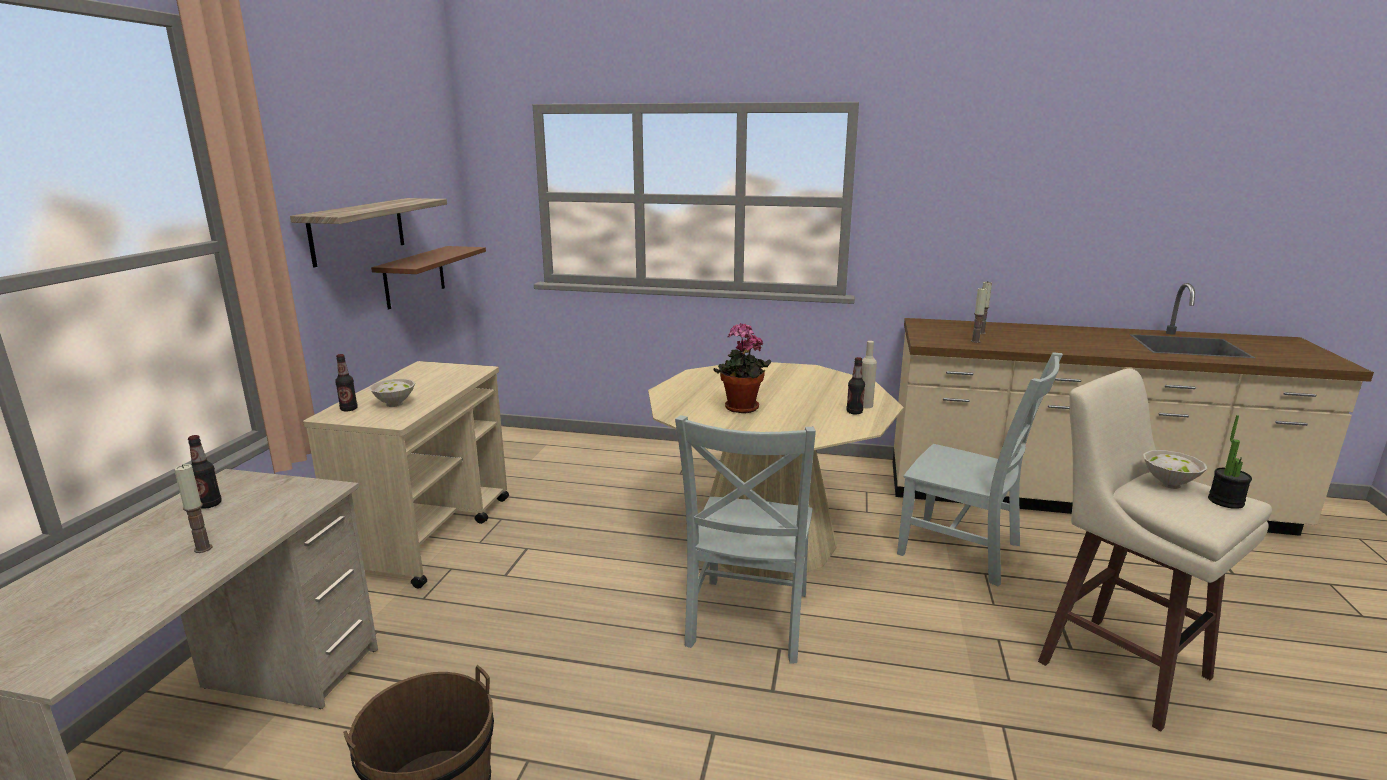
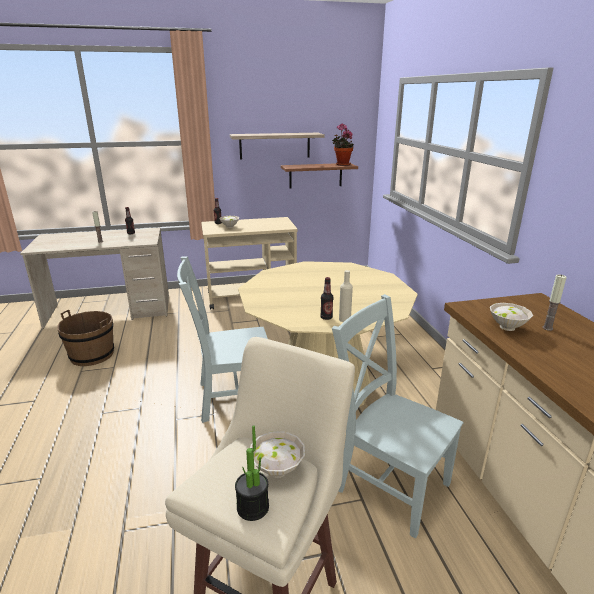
camera: 65 degrees right, 5 degrees up
(741, 409) = (296, 286): potted plant -> potted plant (341, 165)
(964, 551) = (388, 483): grey chair -> grey chair turned 120 degrees clockwise
(975, 341) = (508, 327): candle -> white bowl

